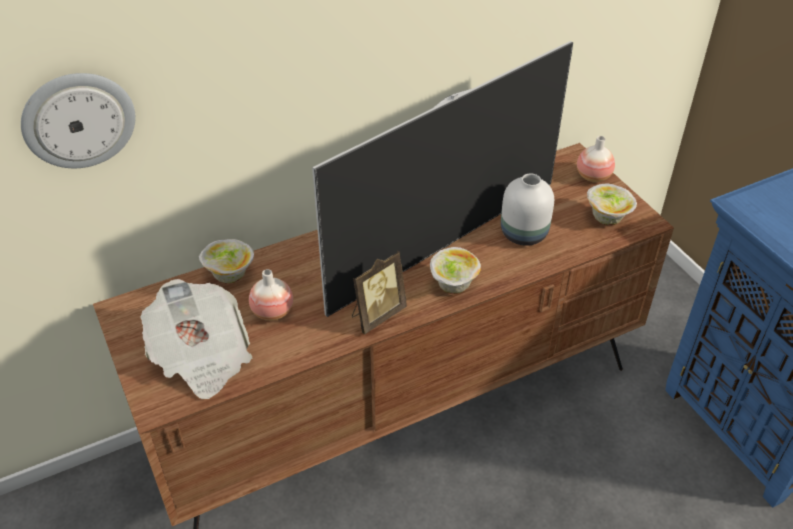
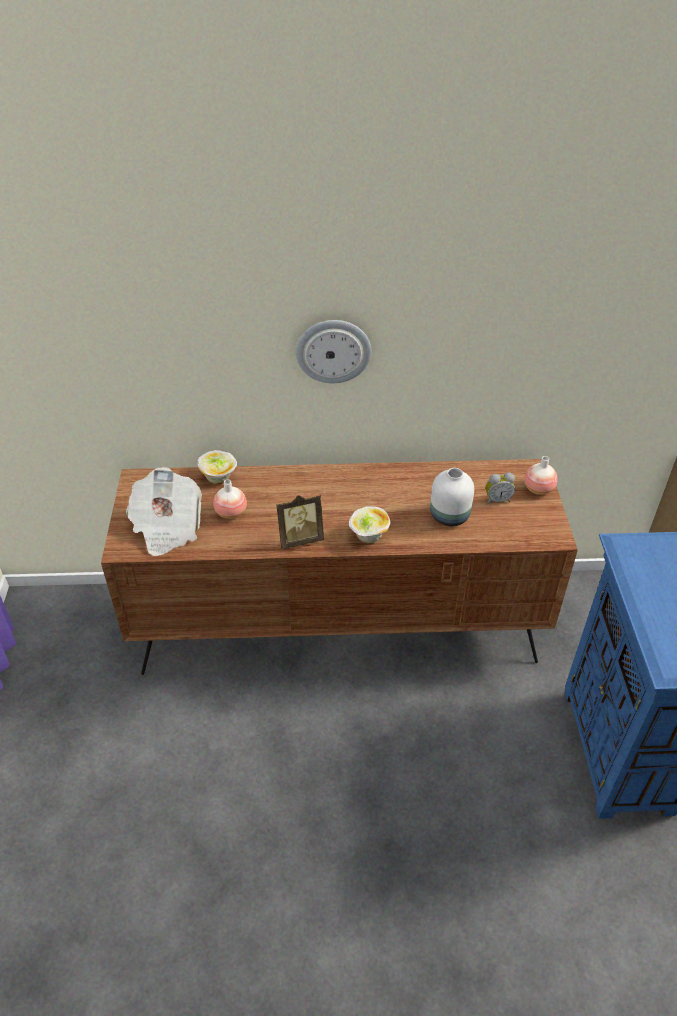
camera: 25 degrees right, 0 degrees up
(78, 120) = (125, 339): wall clock -> wall clock (333, 350)
(445, 244) = (383, 505): television -> none
(560, 200) = (497, 499): none -> alarm clock
(607, 218) = (525, 525): bowl -> none

